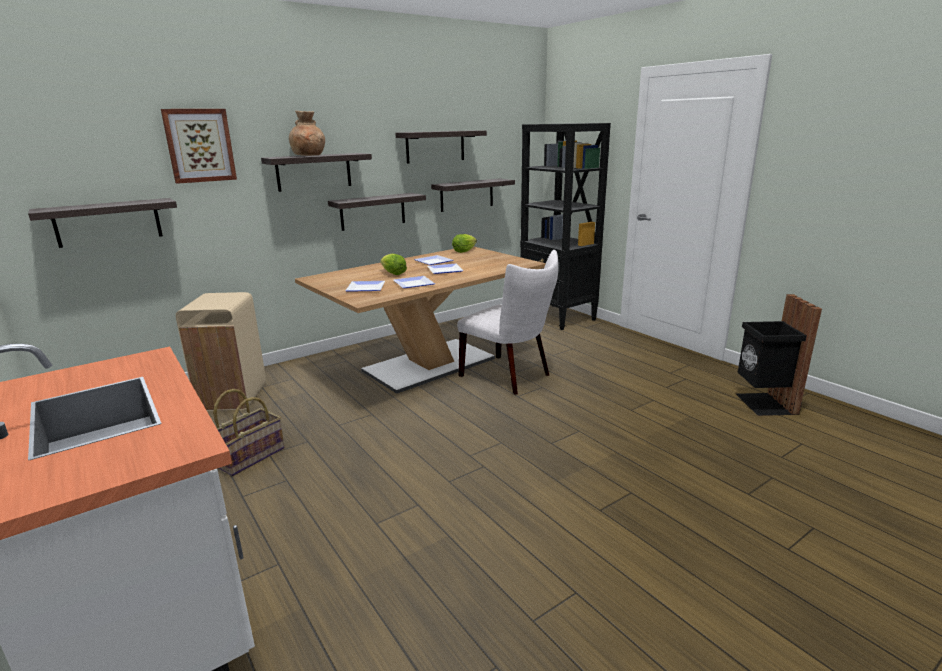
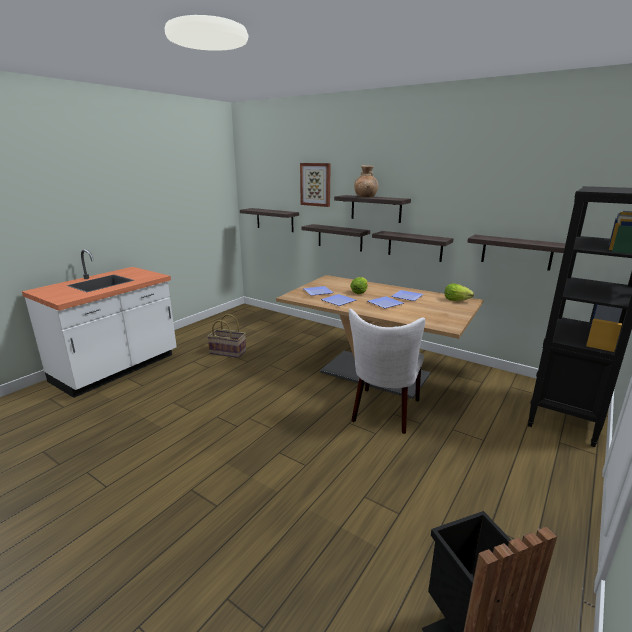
camera: 70 degrees right, 0 degrees up
(234, 397) = (286, 329): beige trash can -> none
(435, 146) = (486, 200): shelf -> shelf (340, 237)

